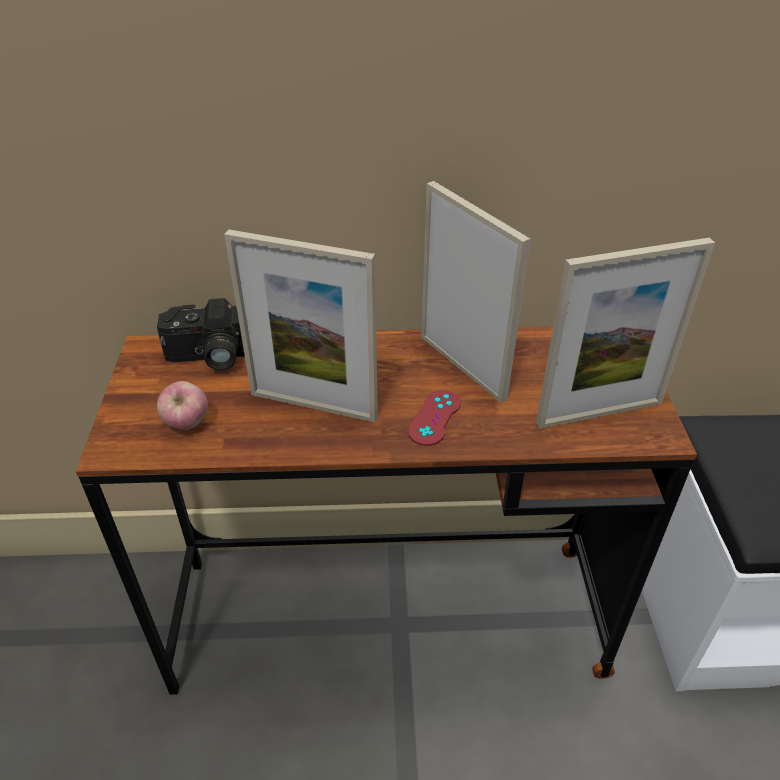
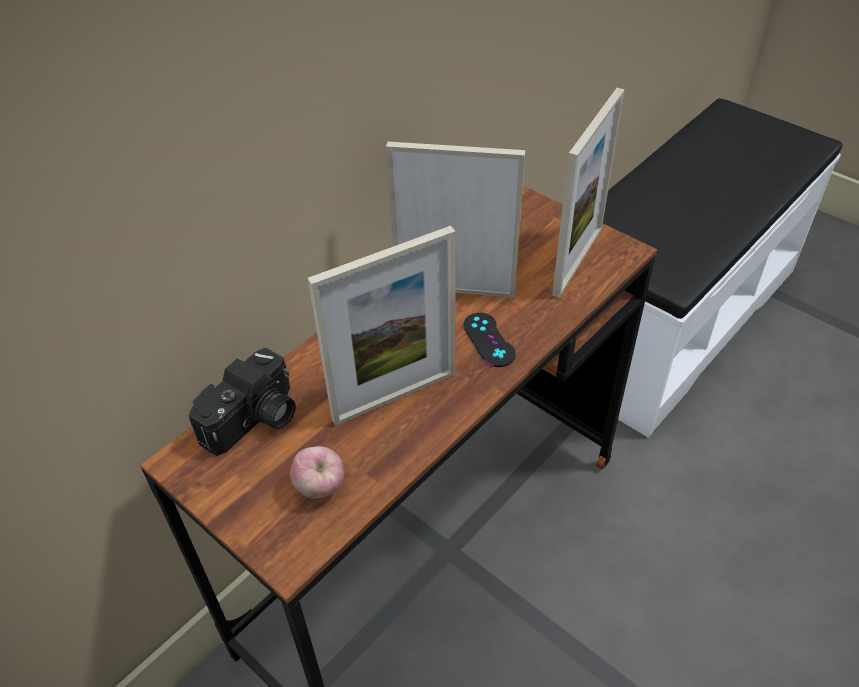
camera: 45 degrees left, 5 degrees up
(434, 418) = (489, 340): red game controller -> black game controller

